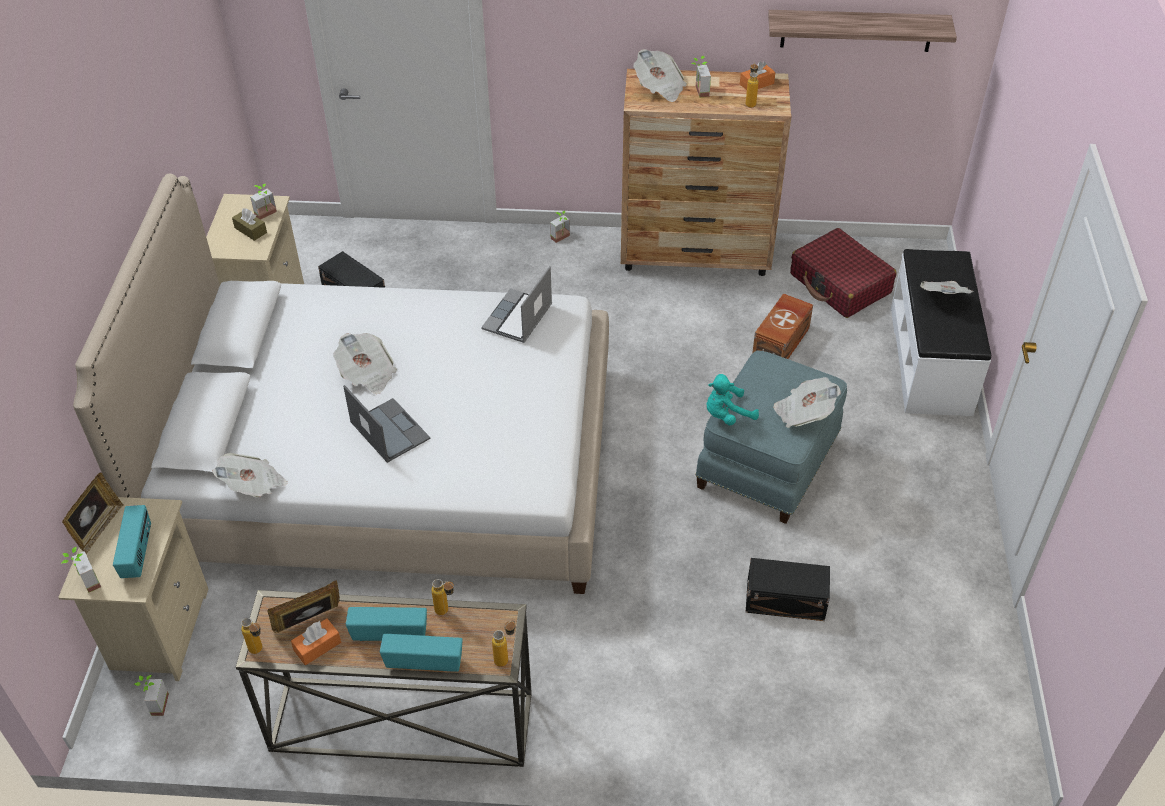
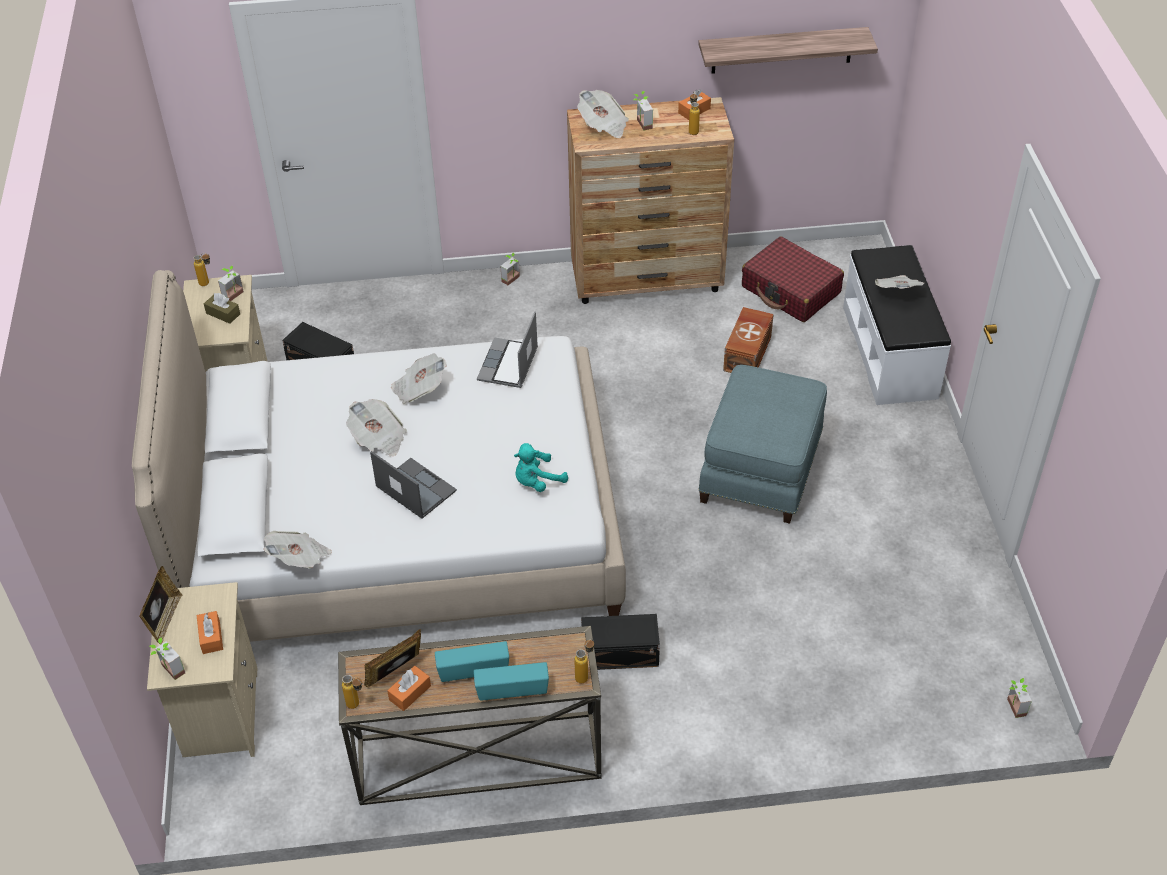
camera: 10 degrees left, 0 degrees up
(138, 553) = (211, 637): radio -> orange tissue box
(155, 704) = (237, 781): potted plant -> potted plant (1012, 708)
(446, 612) = (520, 644): bottle -> bottle (208, 284)
(727, 415) = (724, 429): turquoise plush toy -> turquoise plush toy (537, 481)
(784, 599) = (803, 592): black storage box -> black storage box (618, 652)
(804, 413) = (794, 417): newspaper -> newspaper (419, 389)

